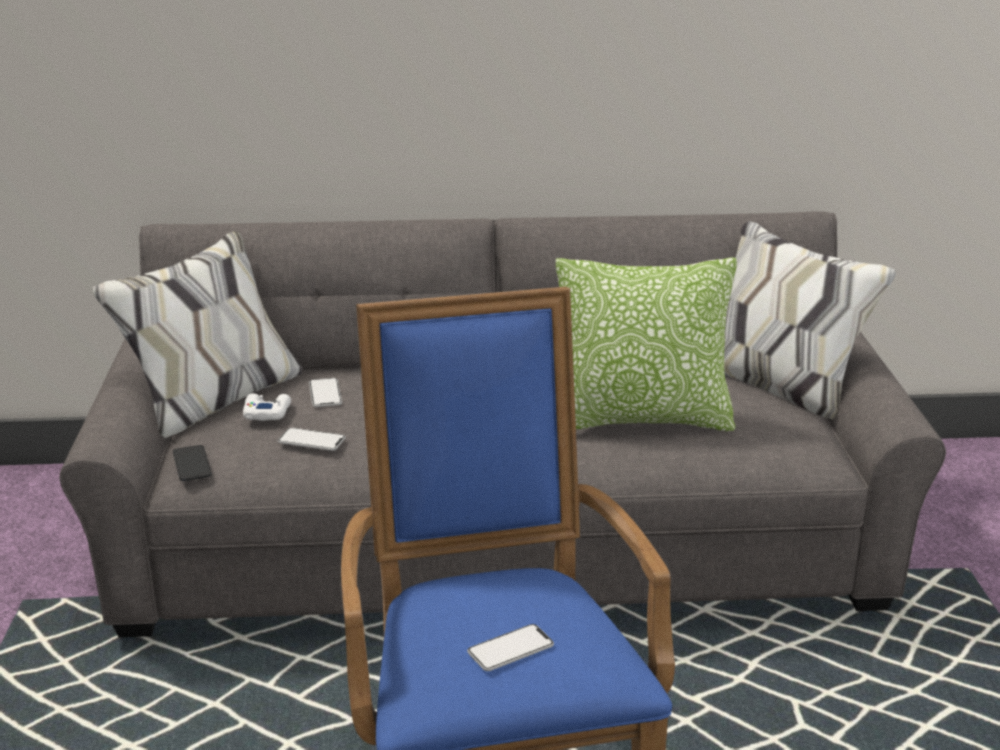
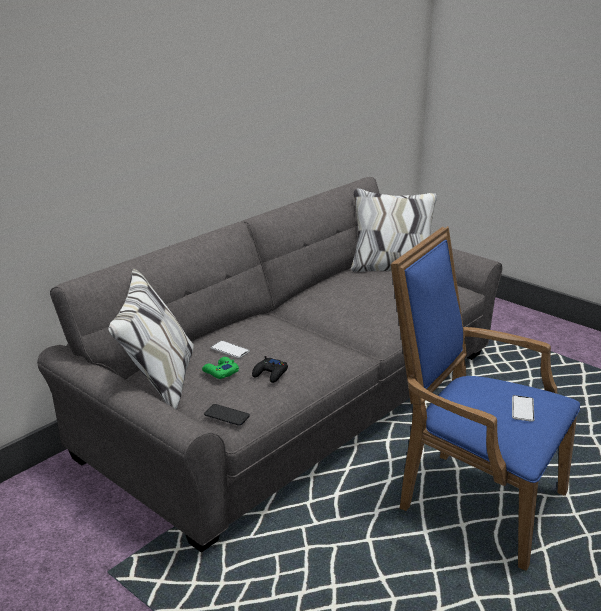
camera: 45 degrees left, 0 degrees up
(266, 413) = (220, 372): white game controller -> green game controller
(311, 441) = (270, 374): phone -> black game controller
(641, 419) = (381, 301): pillow -> none

